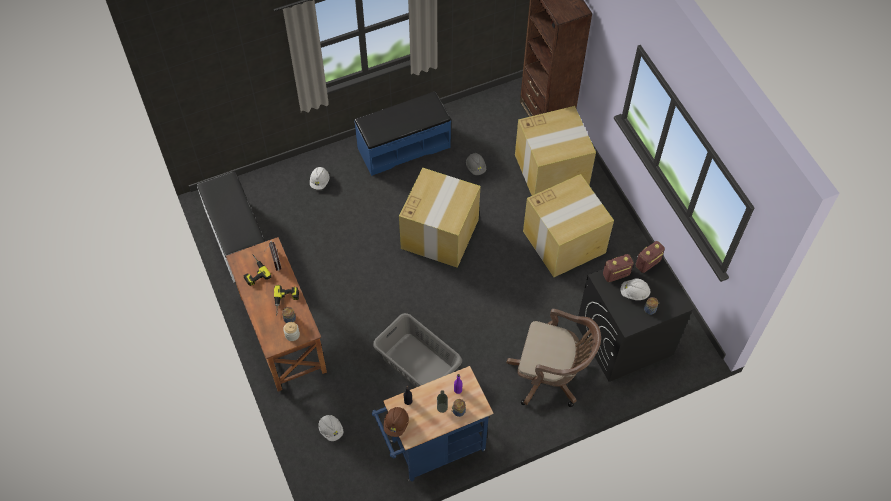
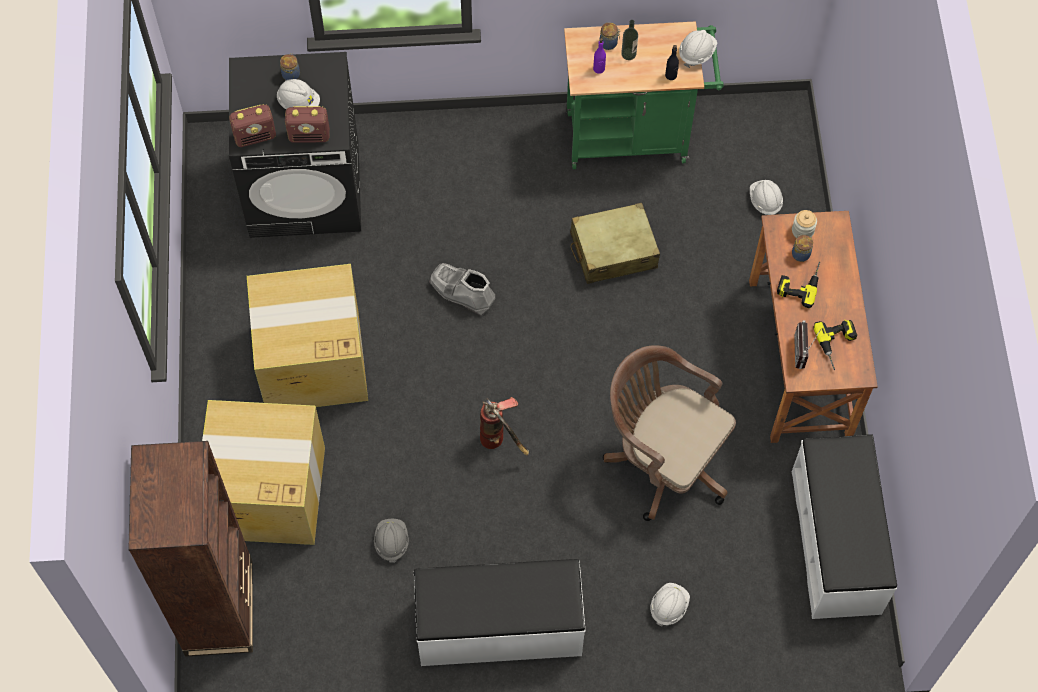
camera: 160 degrees left, 5 degrees up
(396, 424) = (696, 53): brown hard hat -> white hard hat
(403, 147) = (499, 628): blue bench -> white bench
(418, 363) = (613, 251): grey laundry basket -> beige suitcase
(432, 448) = (634, 135): blue cart -> green cart
(440, 233) = (500, 441): cardboard box -> fire extinguisher
(498, 308) = (462, 292): none -> grey boot
(551, 376) = (433, 174): brown office chair -> brown office chair (663, 459)

